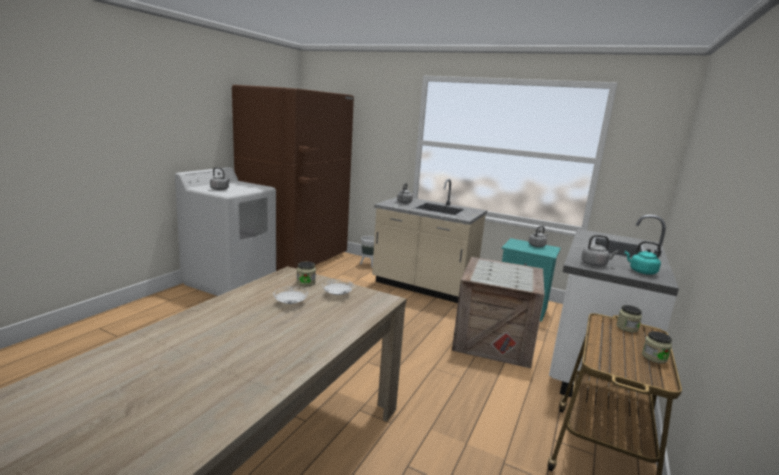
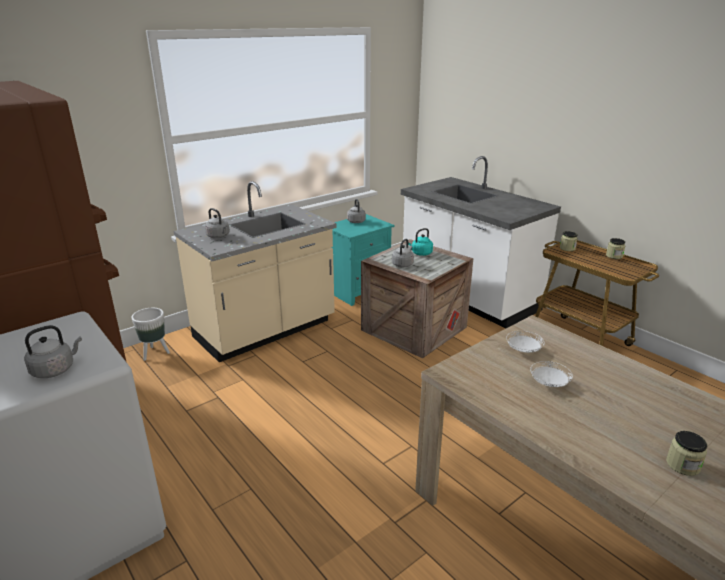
camera: 65 degrees left, 10 degrees up
(306, 282) = (485, 365): jar -> jar (682, 465)
(595, 264) = (509, 213): grey kettle -> grey kettle (403, 264)
(641, 271) = (526, 205): turquoise kettle -> turquoise kettle (420, 253)

